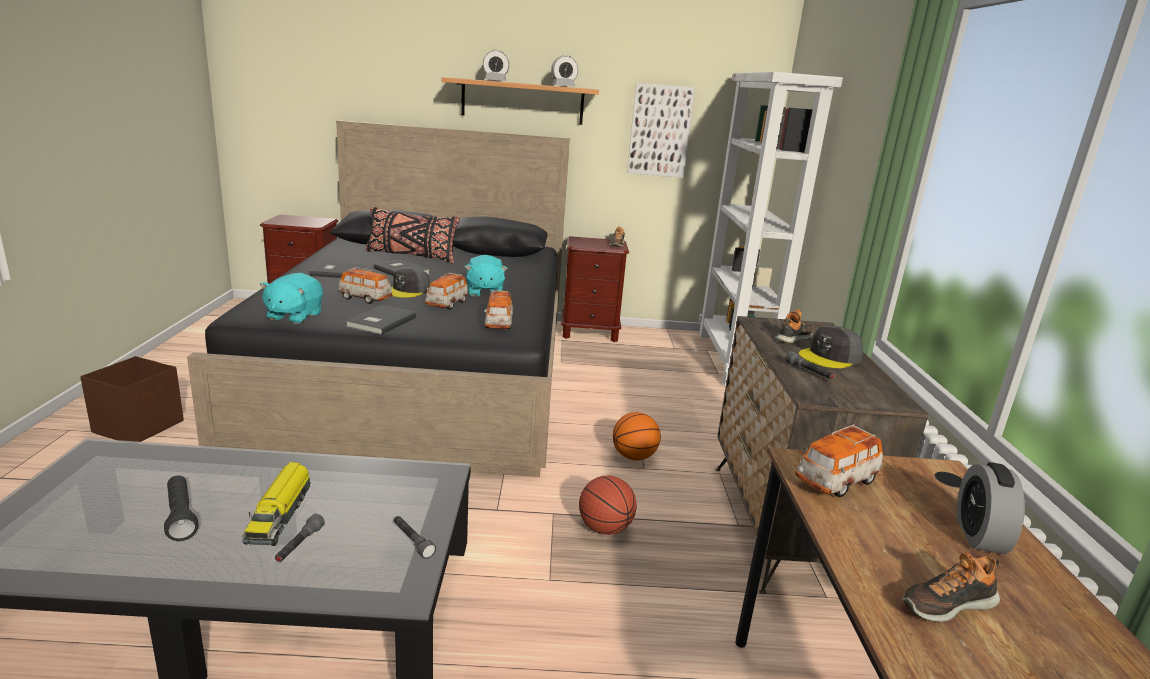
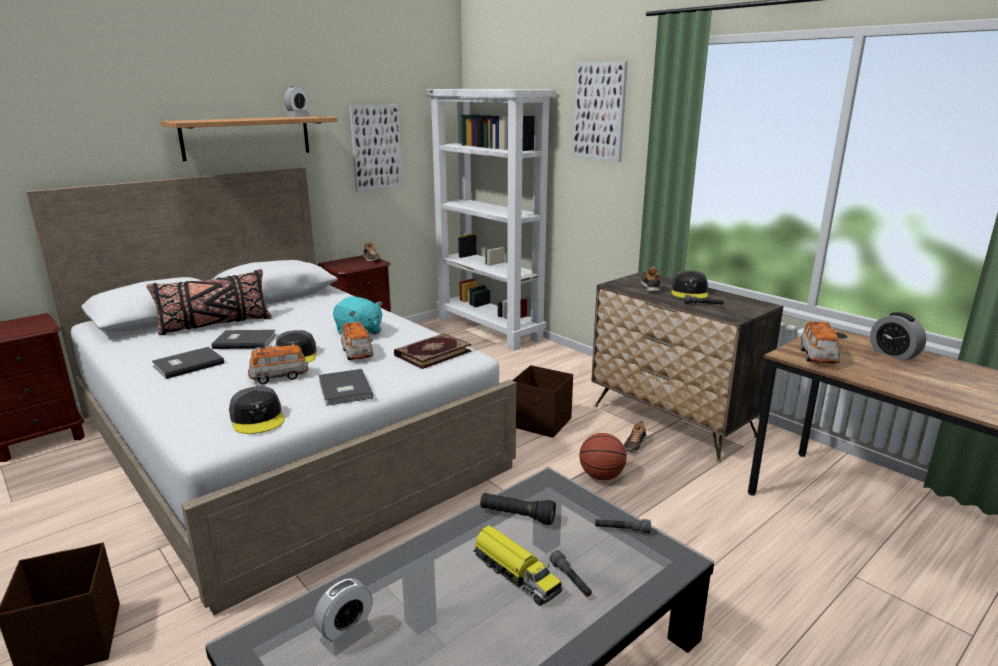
camera: 40 degrees left, 0 degrees up
(180, 516) = (453, 626): black flashlight -> black flashlight (517, 516)
(294, 316) = (258, 418): turquoise plush toy -> grey cap
(423, 372) = (284, 438): black bed -> white bed
(495, 81) = (228, 119): alarm clock -> alarm clock (346, 636)
(498, 324) = (432, 353): toy car -> book
(633, 457) = (541, 423): basketball -> brown storage box
(869, 107) = (599, 111): none -> picture
(946, 604) = (943, 386): shoe -> shoe (634, 445)

